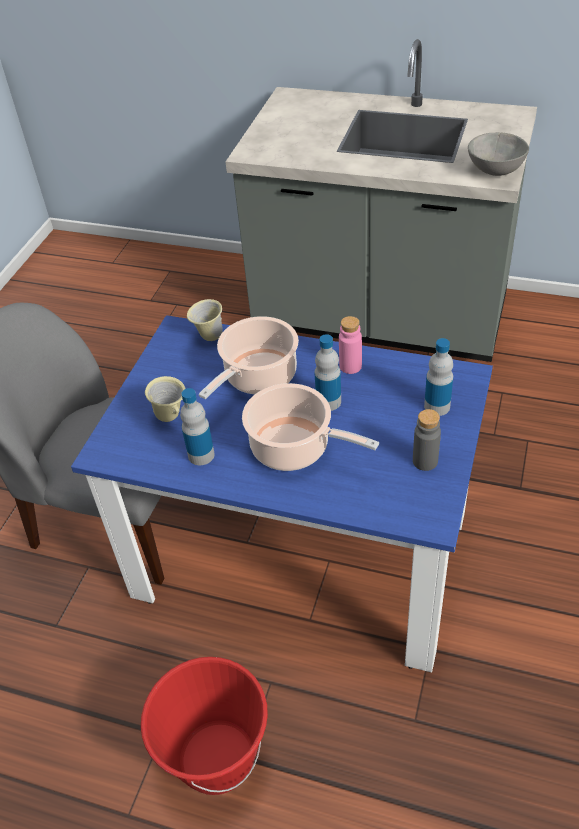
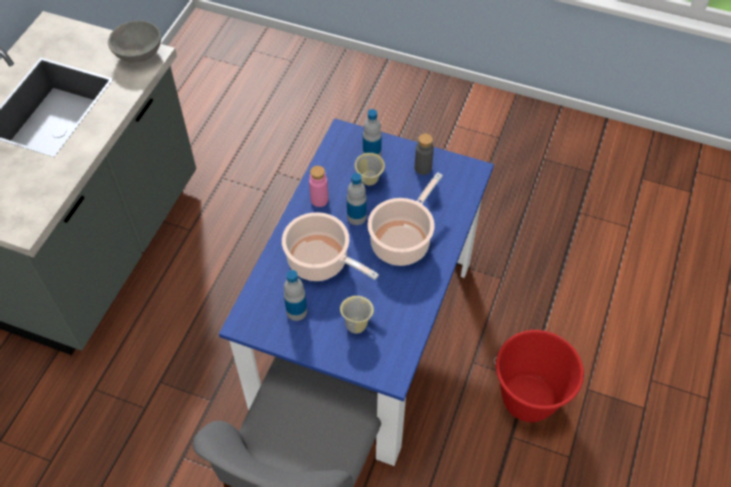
camera: 90 degrees left, 10 degrees up
(201, 455) = (402, 302): bottle -> bottle (296, 311)
(209, 337) = (261, 297): beige mug -> beige mug (369, 182)

